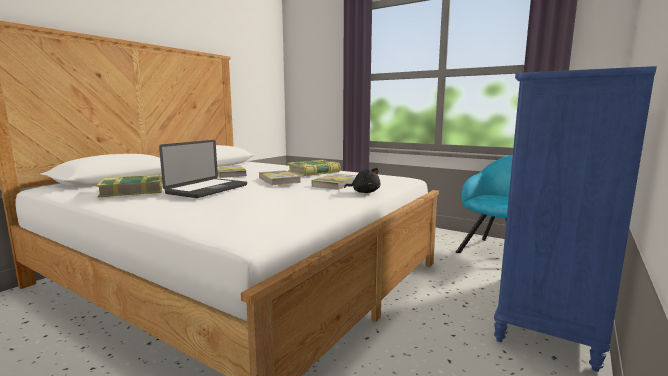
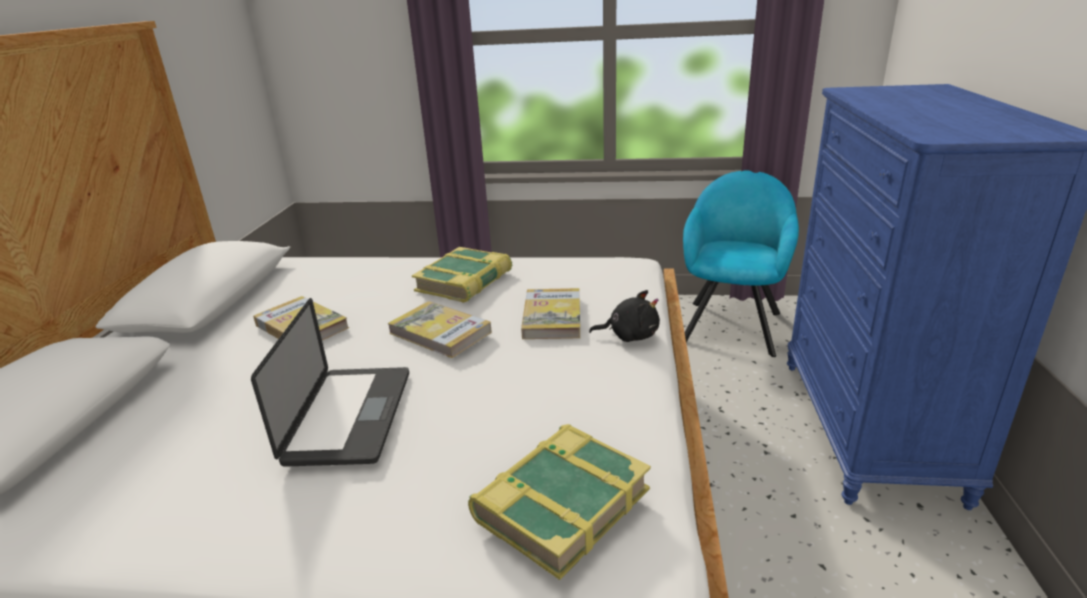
camera: 25 degrees left, 15 degrees up
(133, 191) = (170, 472): book -> book (560, 504)

